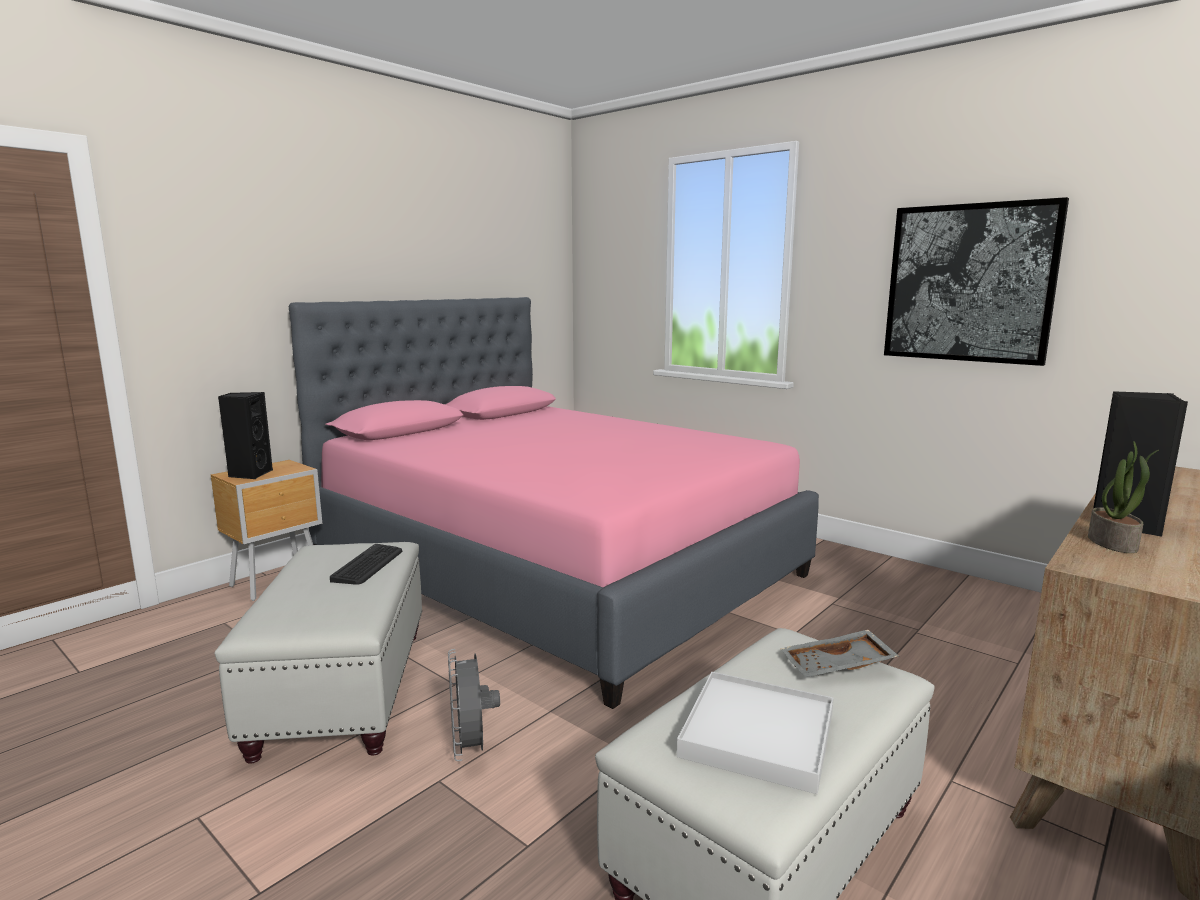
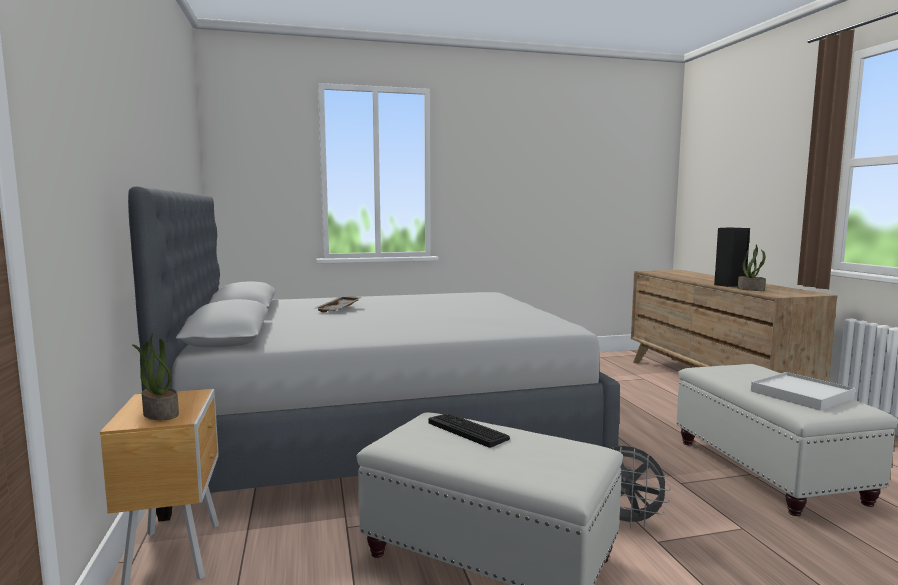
camera: 55 degrees left, 5 degrees down
(250, 474) = (160, 414): black speaker -> potted plant
(556, 567) = (383, 428): pink bed -> grey bed
(838, 667) = (738, 370): grey tray -> grey tray (339, 309)
(969, 283) = (539, 187): picture -> none

